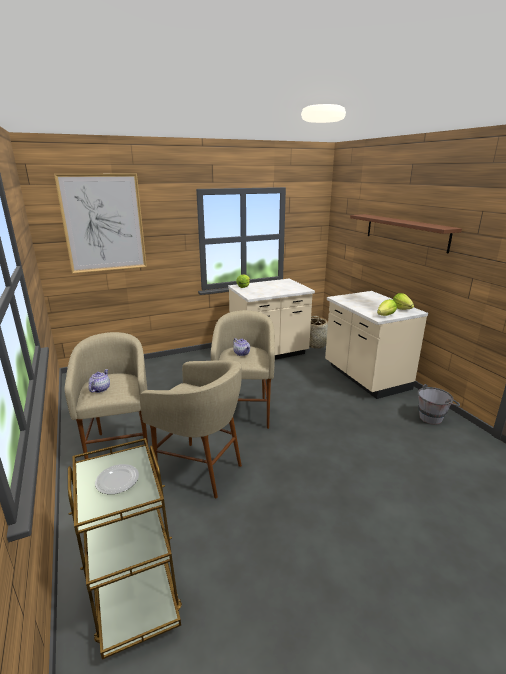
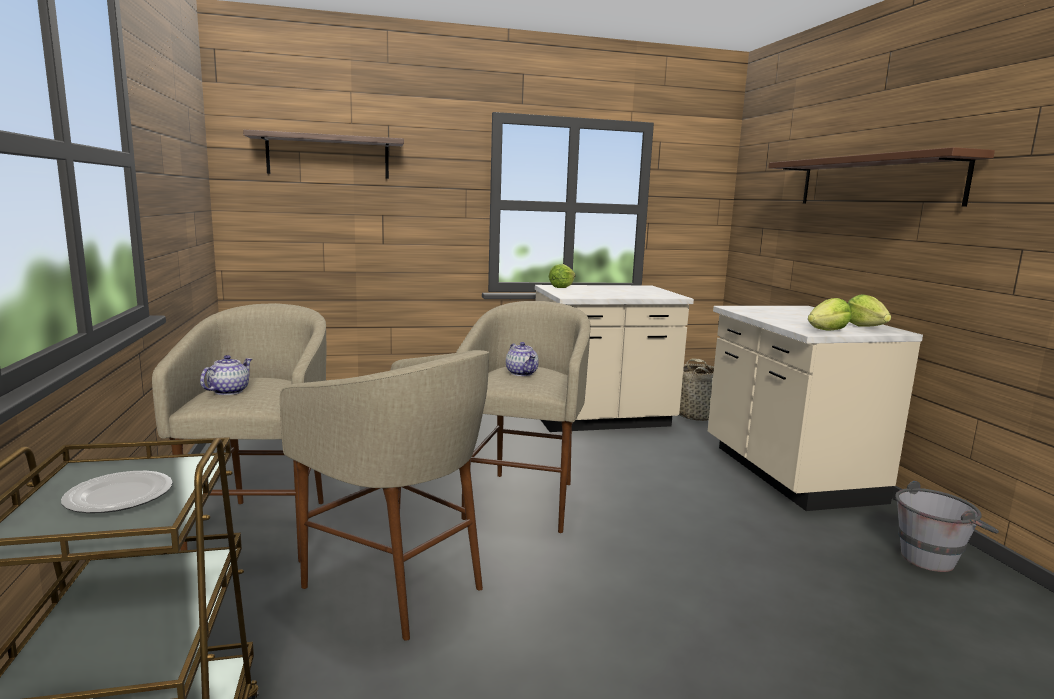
camera: 10 degrees right, 10 degrees down
(103, 223) = (328, 156): picture -> shelf

